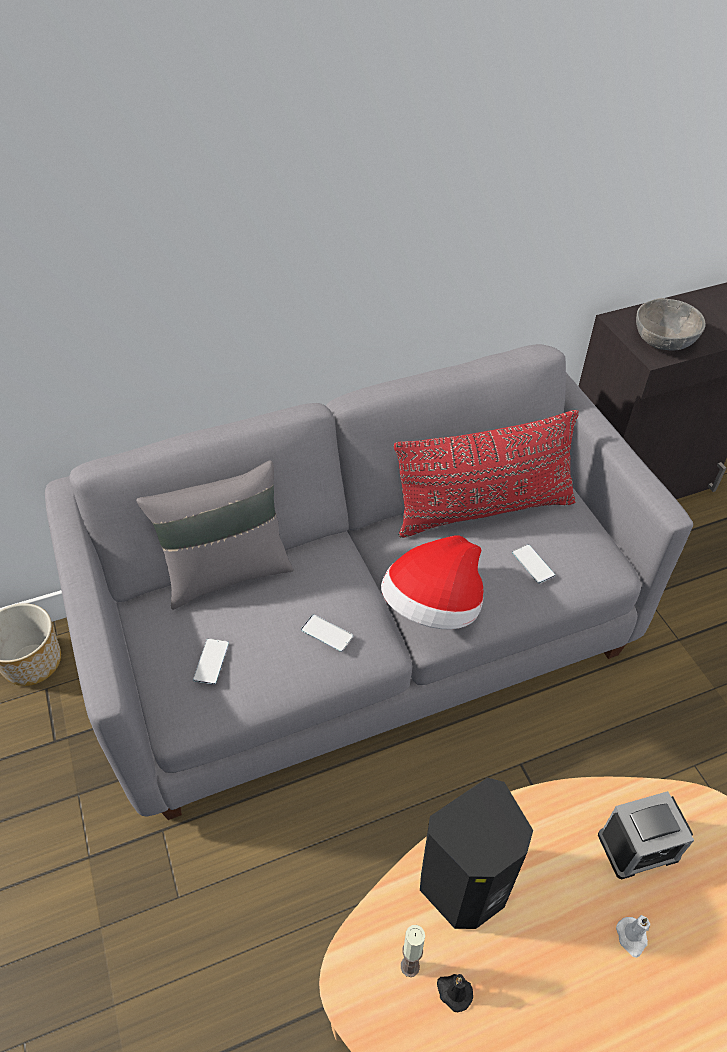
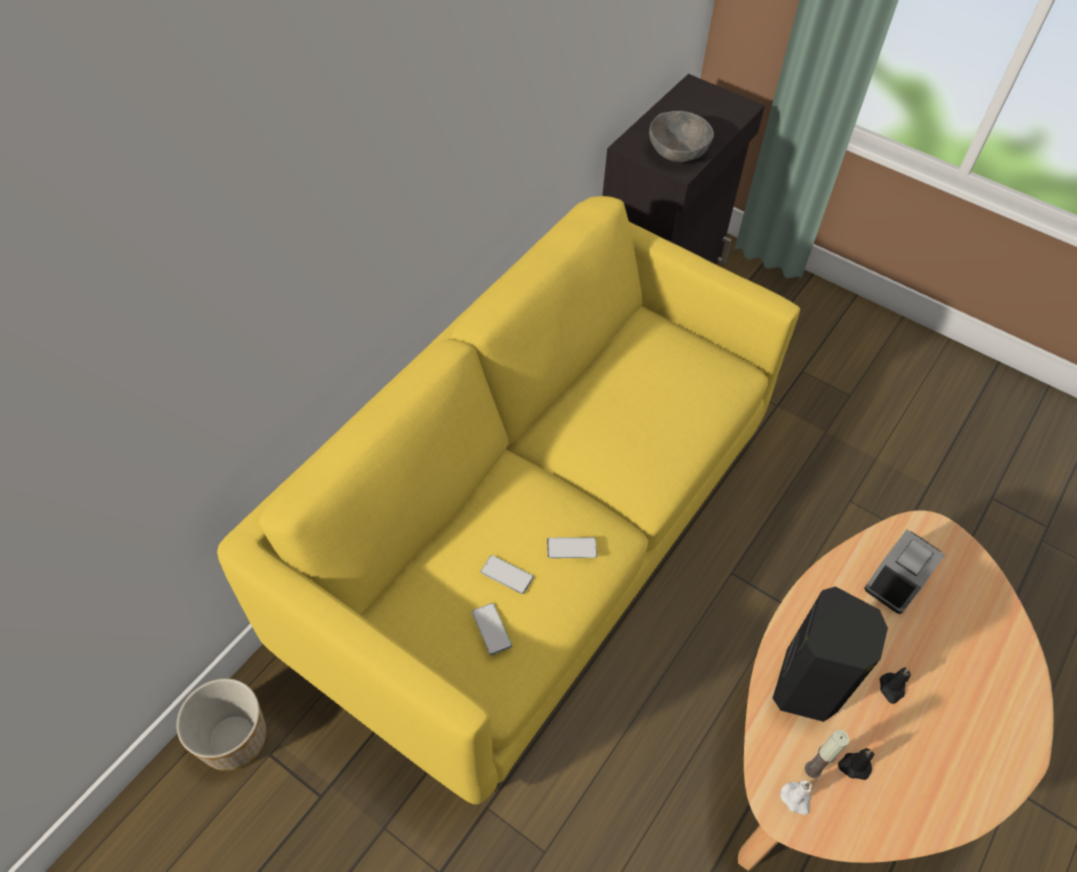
camera: 35 degrees left, 5 degrees up
(227, 572) = (437, 542): grey pillow -> none
(364, 636) = (534, 535): grey sofa -> yellow sofa
(433, 607) = (637, 478): hat -> none
(483, 510) = (612, 371): red pillow -> none
(533, 564) = (686, 399): phone -> phone (507, 574)
(553, 944) = (891, 689): none -> black candle
(632, 937) = (935, 650): white candle -> white candle (796, 799)

